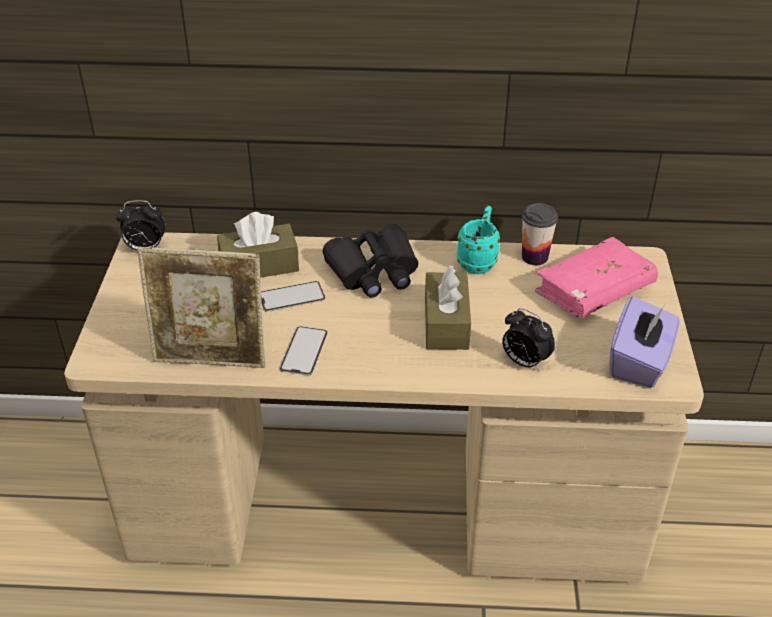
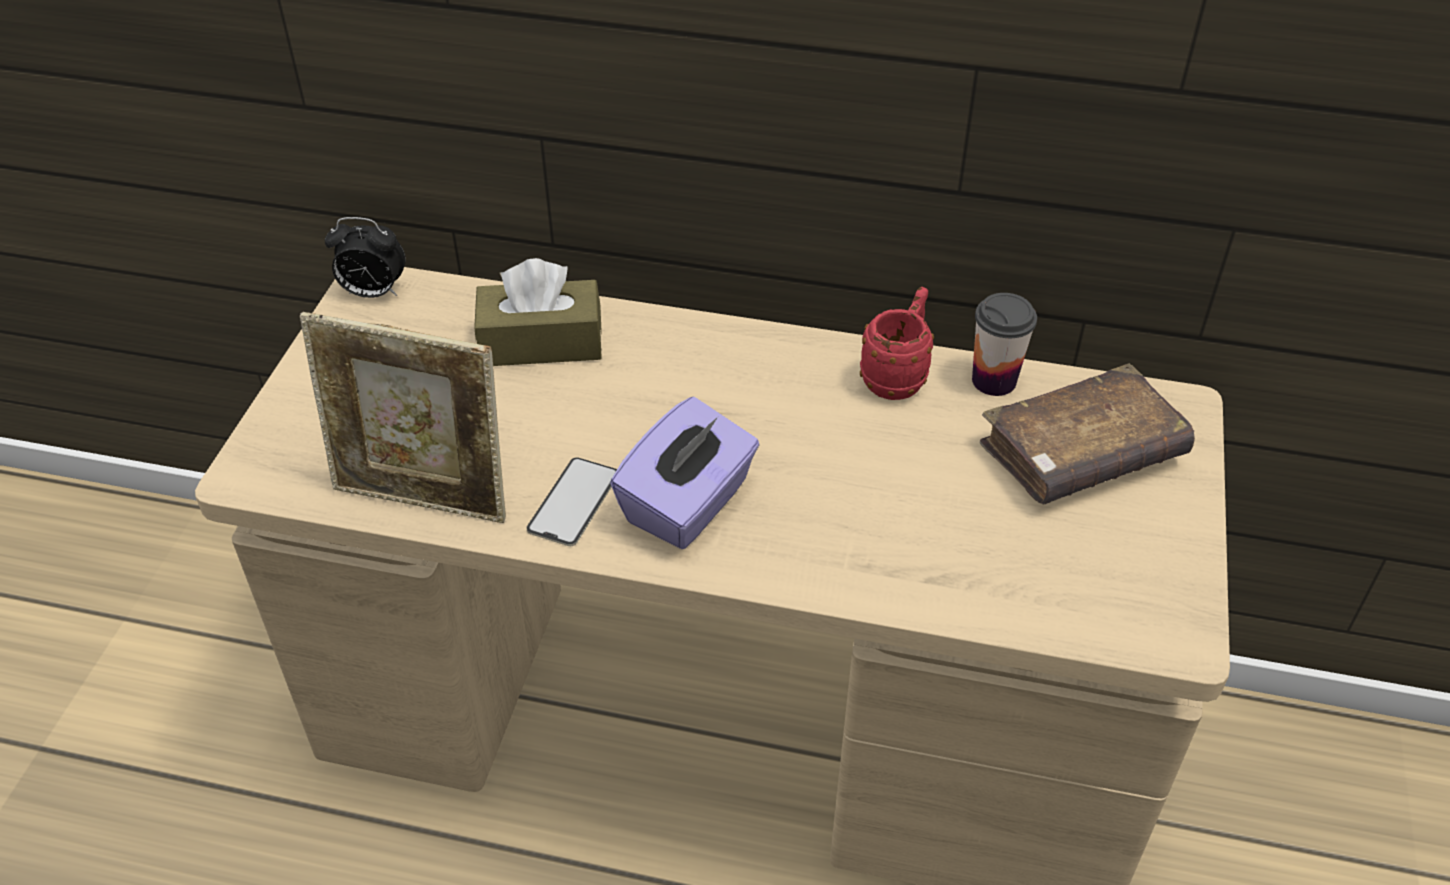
camera: 10 degrees right, 5 degrees up
(291, 297) = (578, 403): phone -> none
(374, 272) = (721, 375): black binoculars -> none
(446, 323) = (817, 482): brown tissue box -> none
(478, 261) = (897, 376): turquoise mug -> red mug
(524, 362) = (930, 570): alarm clock -> none
(594, 290) = (1081, 454): pink book -> brown book
(639, 362) = (1129, 597): purple tissue box -> purple tissue box (688, 504)

